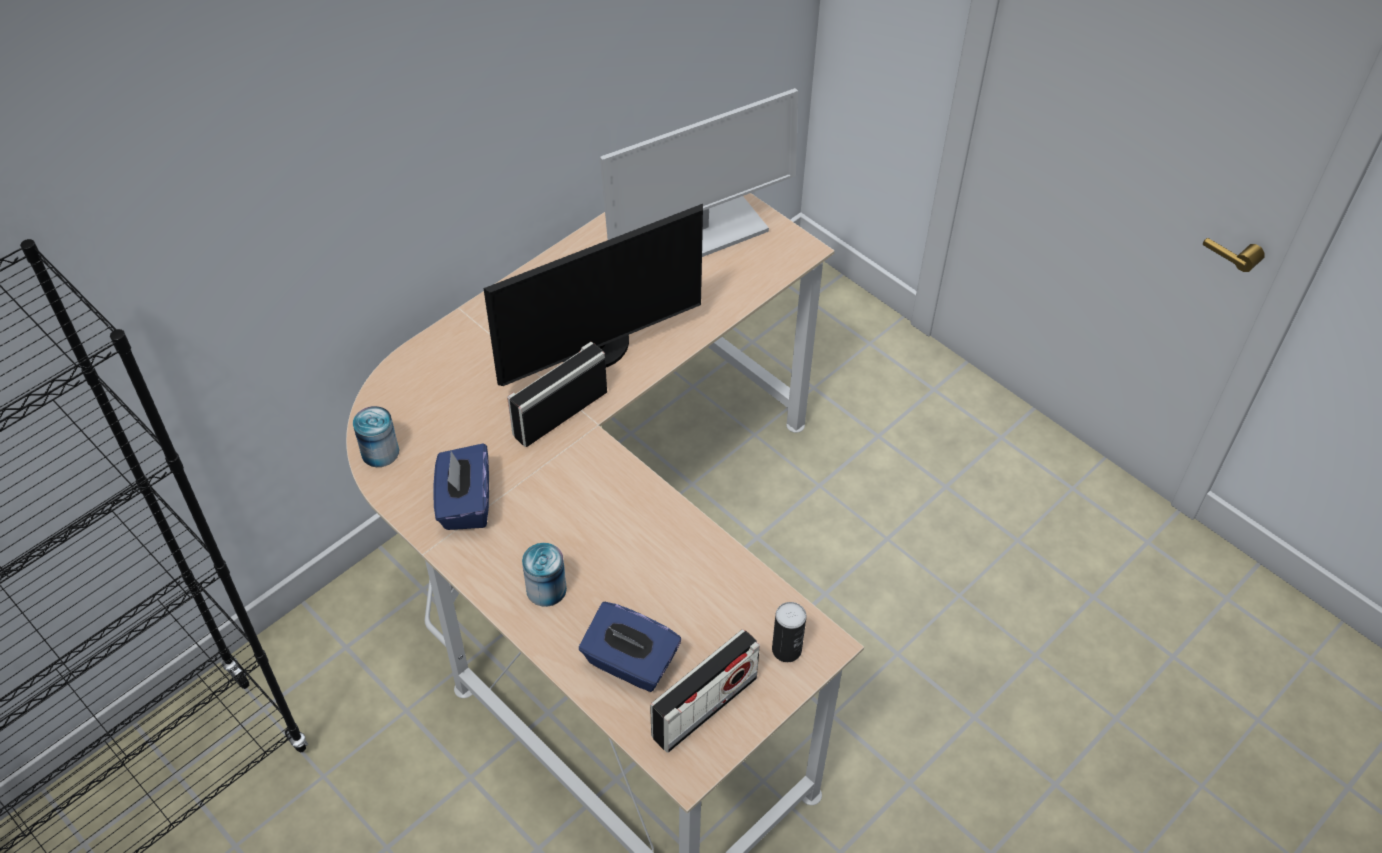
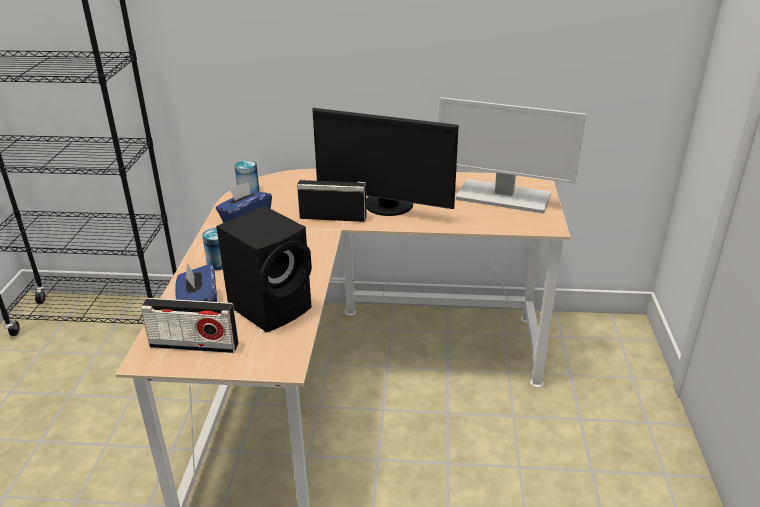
camera: 50 degrees right, 20 degrees down
(700, 592) = (273, 306): none -> black speaker
(786, 649) = (267, 354): can -> none

